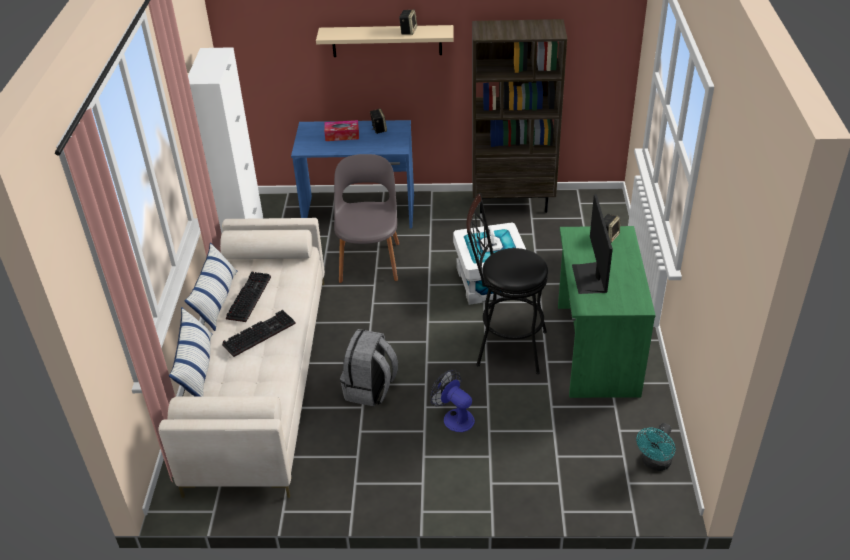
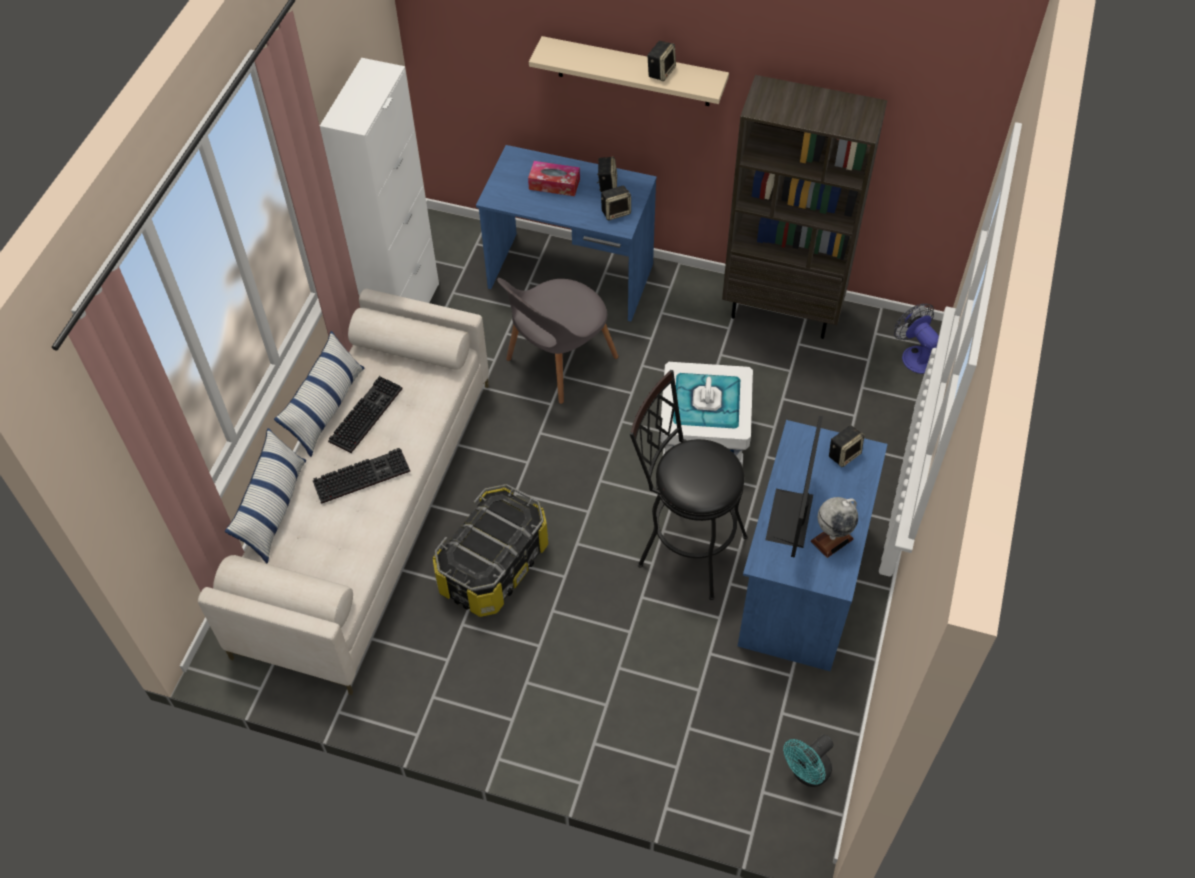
camera: 15 degrees right, 15 degrees up
(369, 260) = (558, 361): grey chair -> grey chair turned 150 degrees counterclockwise
(370, 389) = (494, 566): grey backpack -> storage box
(391, 142) = (616, 212): none -> speaker
(454, 417) = (583, 636): fan -> fan (915, 355)
(595, 350) = (800, 582): green desk -> blue desk
(624, 284) = (832, 539): none -> globe

